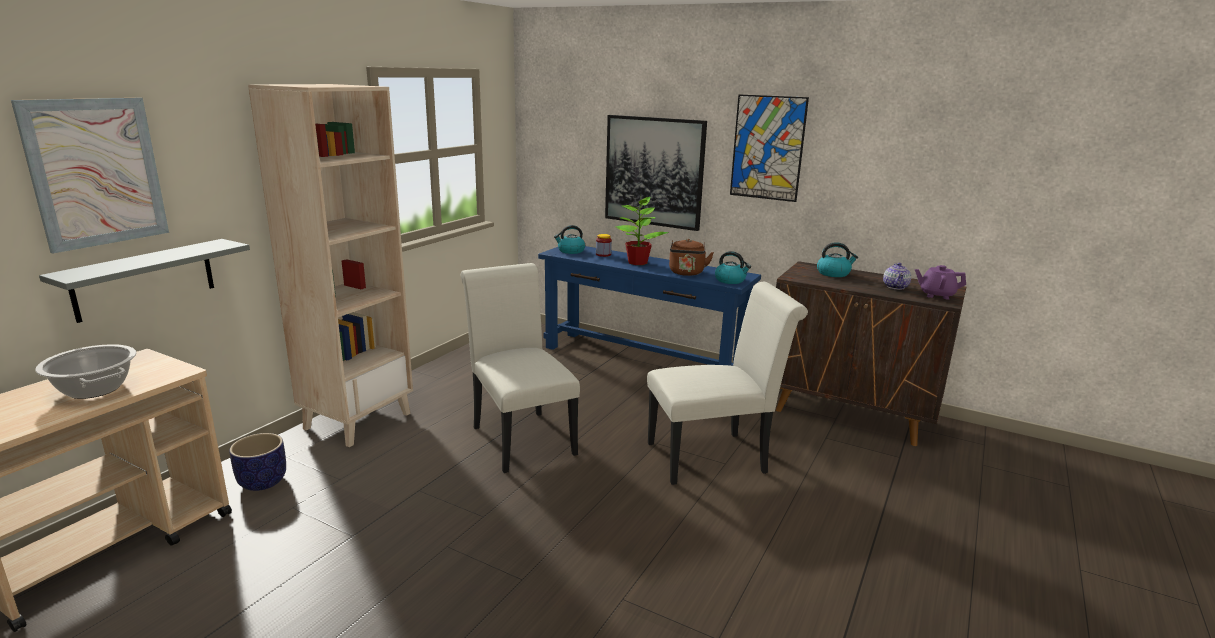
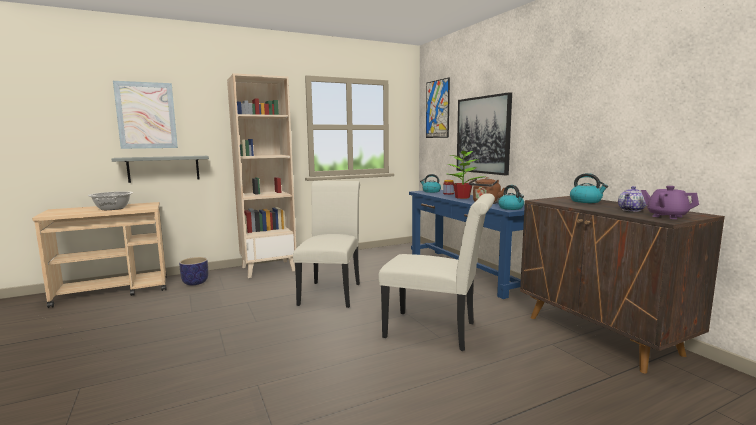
camera: 35 degrees right, 10 degrees down
(767, 148) = (550, 105): picture -> picture (437, 109)

